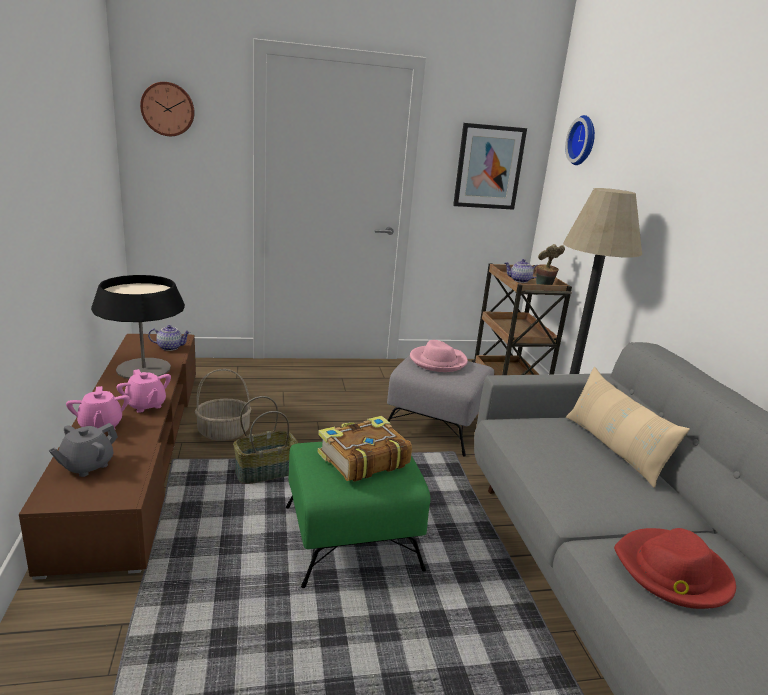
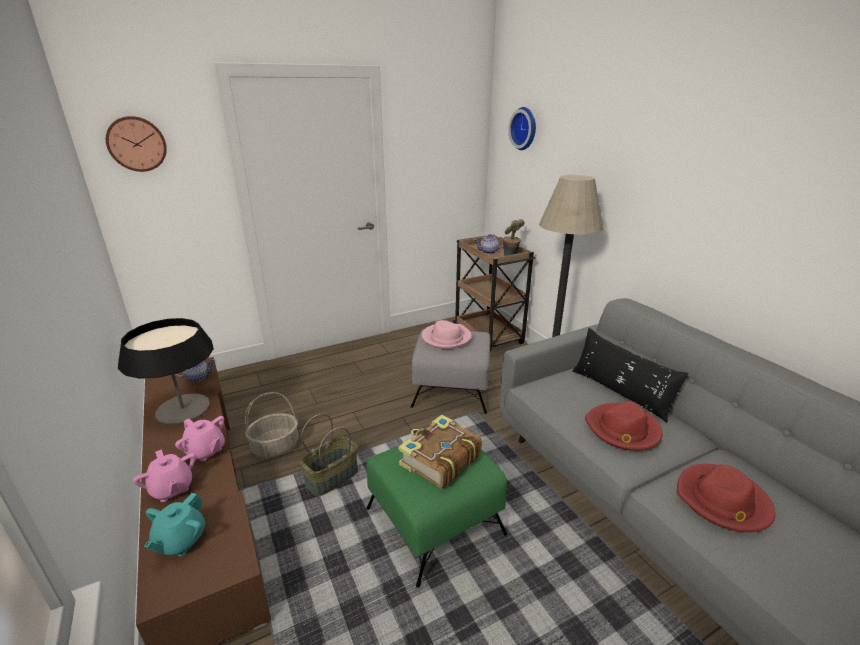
camera: 15 degrees left, 5 degrees up
(86, 466) = (180, 541): grey teapot -> turquoise teapot
(488, 167) = (444, 157): picture -> none
(590, 480) = (623, 429): none -> red hat
(613, 448) = (619, 392): beige pillow -> black pillow

